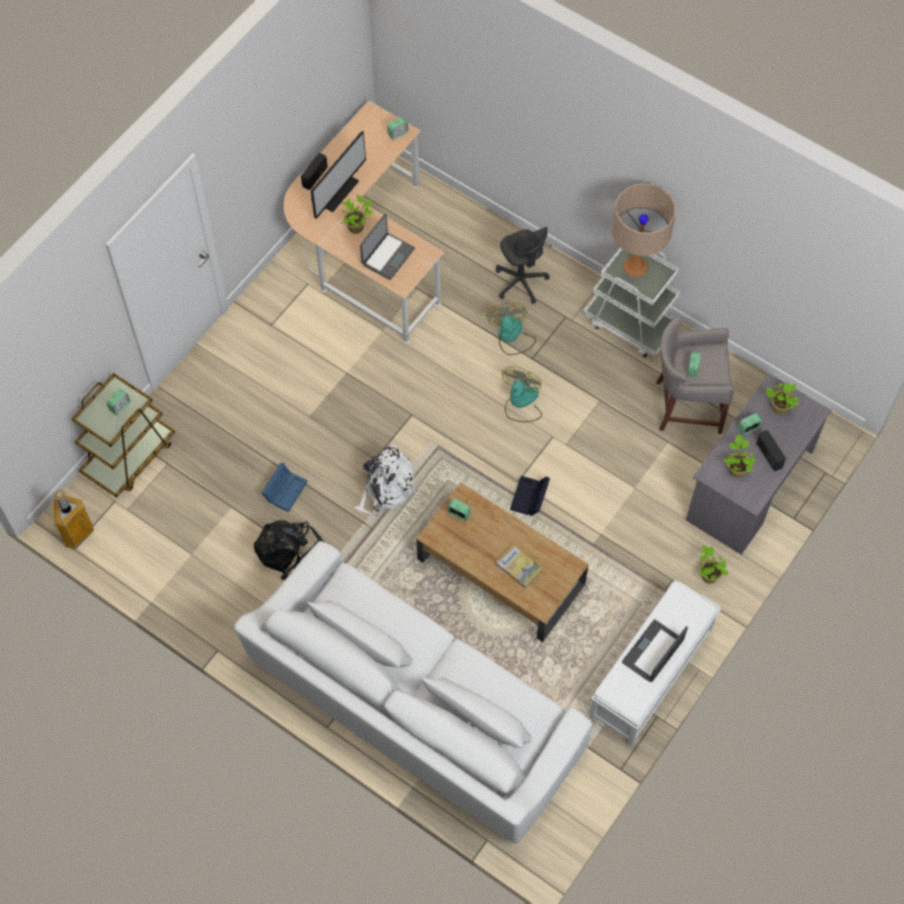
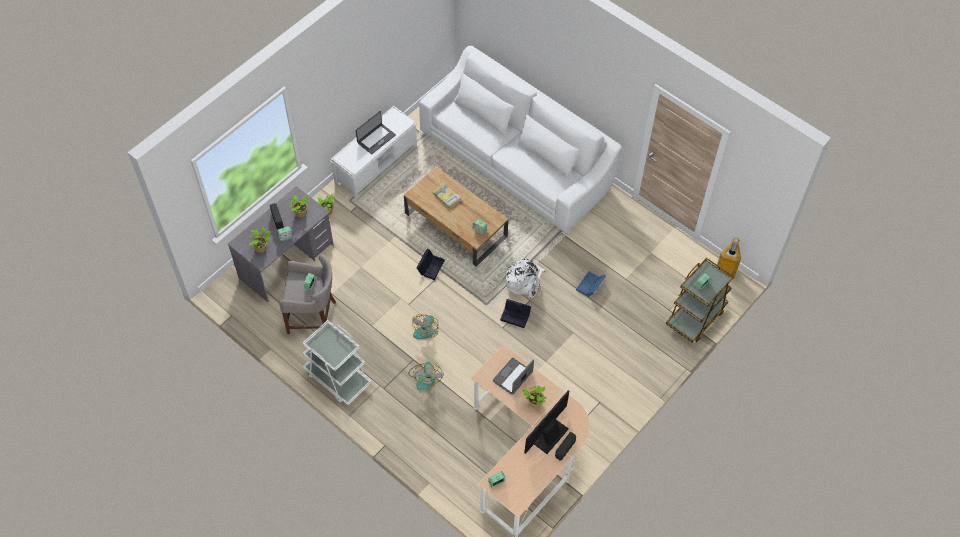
camera: 175 degrees left, 5 degrees down
(287, 549) = (589, 250): black backpack -> none
(393, 433) = (516, 316): none -> black storage box
(521, 282) = (411, 418): grey office chair -> none
(635, 266) = (333, 351): beige table lamp -> none

